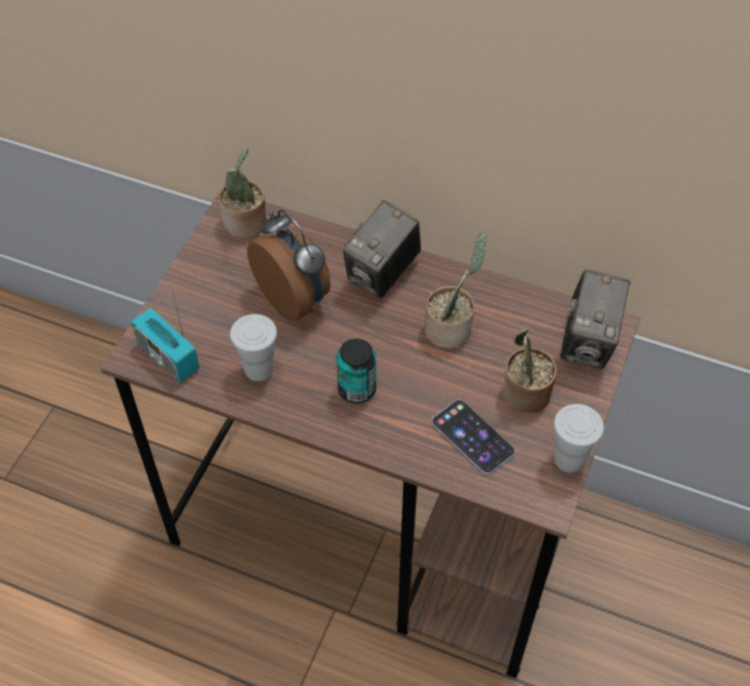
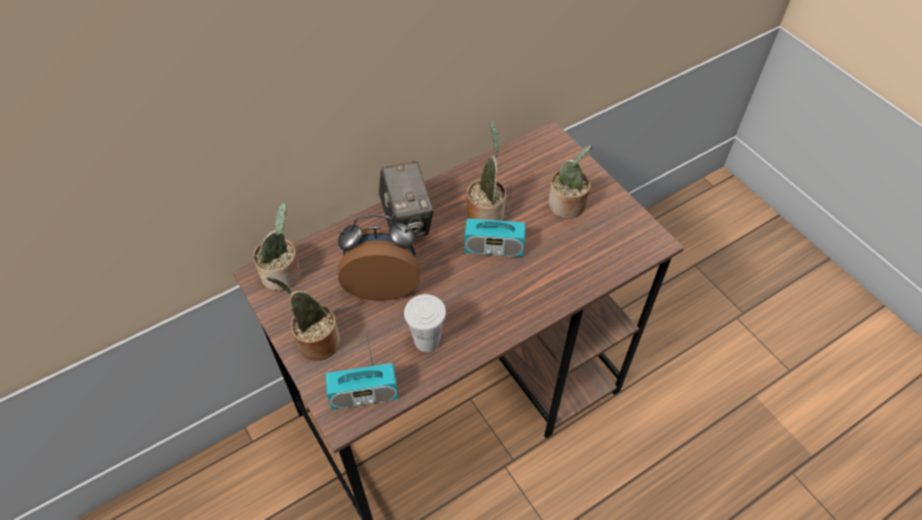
camera: 55 degrees left, 0 degrees up
(195, 289) = (315, 342): none -> potted plant
(357, 389) = (492, 291): can -> none
(411, 361) = (494, 248): none -> radio
(472, 437) = (580, 251): phone -> none
(569, 459) = (631, 213): white cup -> none
(588, 342) = (553, 153): camera -> none

